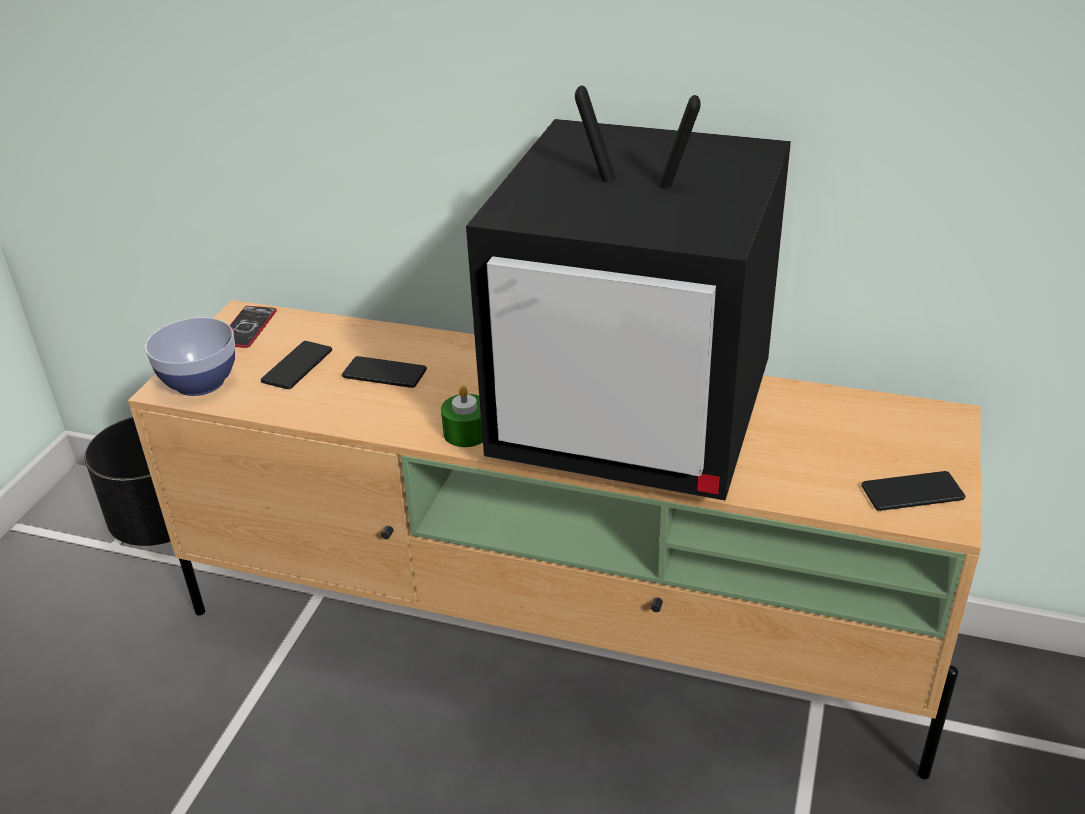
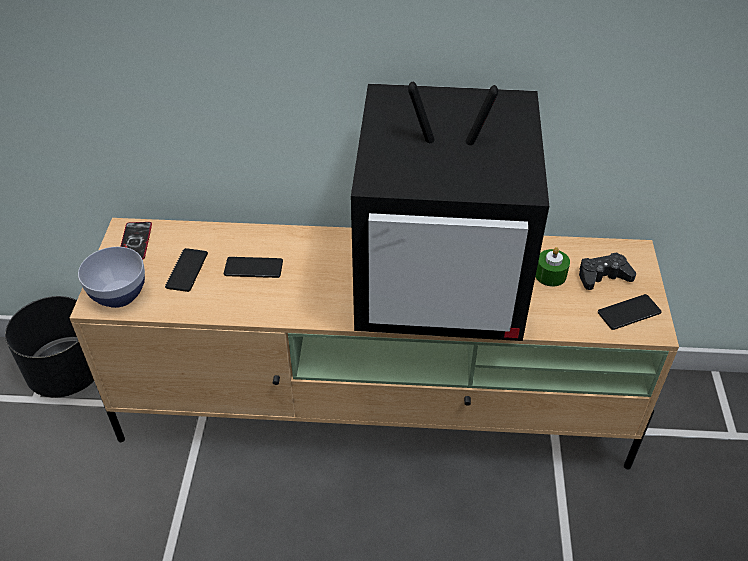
camera: 15 degrees left, 10 degrees up
(467, 432) = (330, 309): green candle -> green candle (550, 275)
(886, 441) = (603, 276): none -> black game controller

